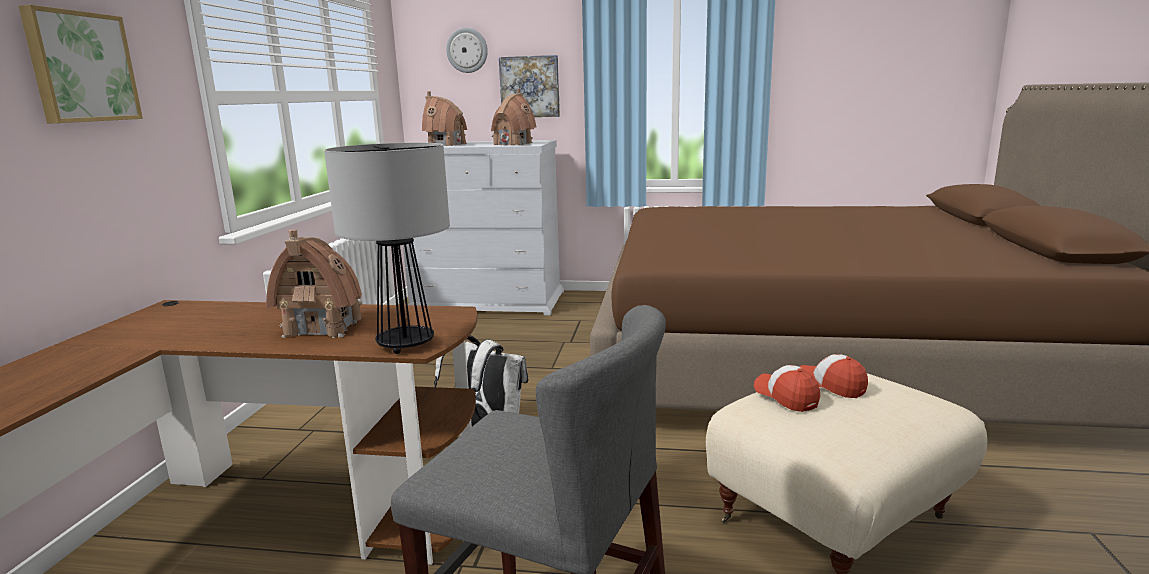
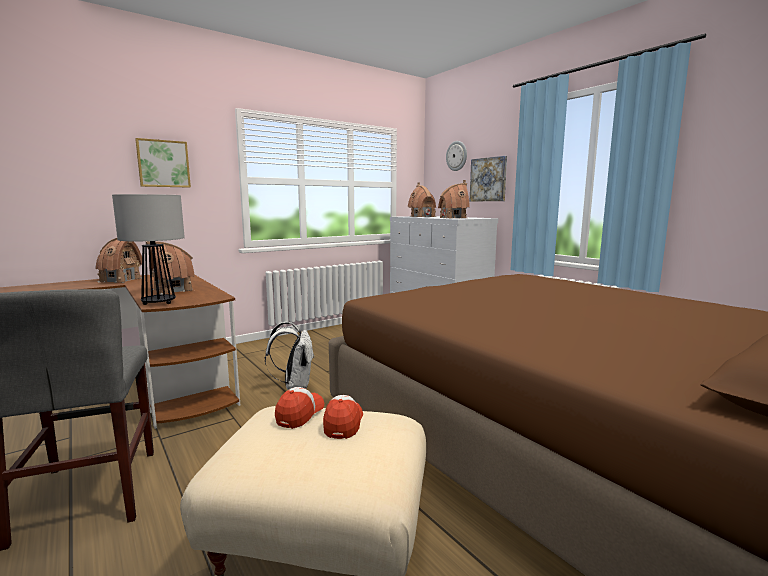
camera: 45 degrees right, 5 degrees down
(99, 348) = (120, 280): none -> toy house

